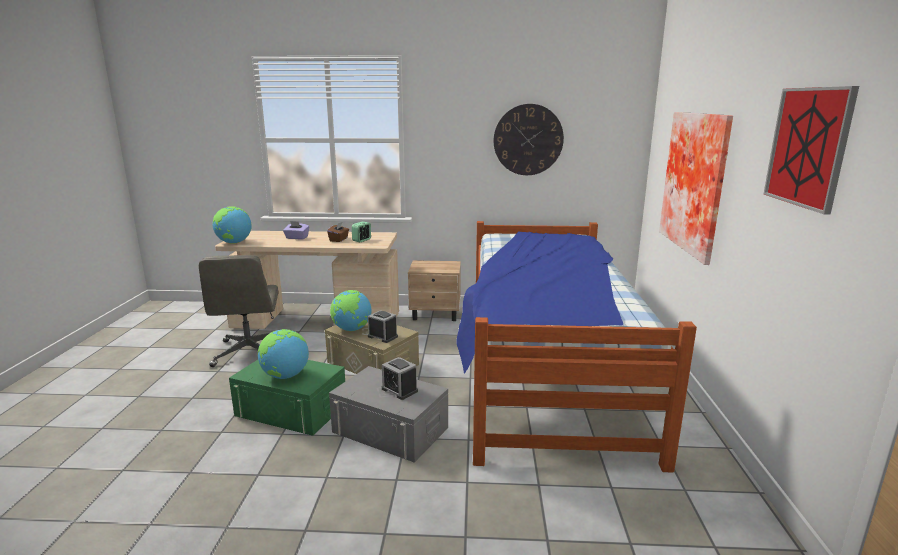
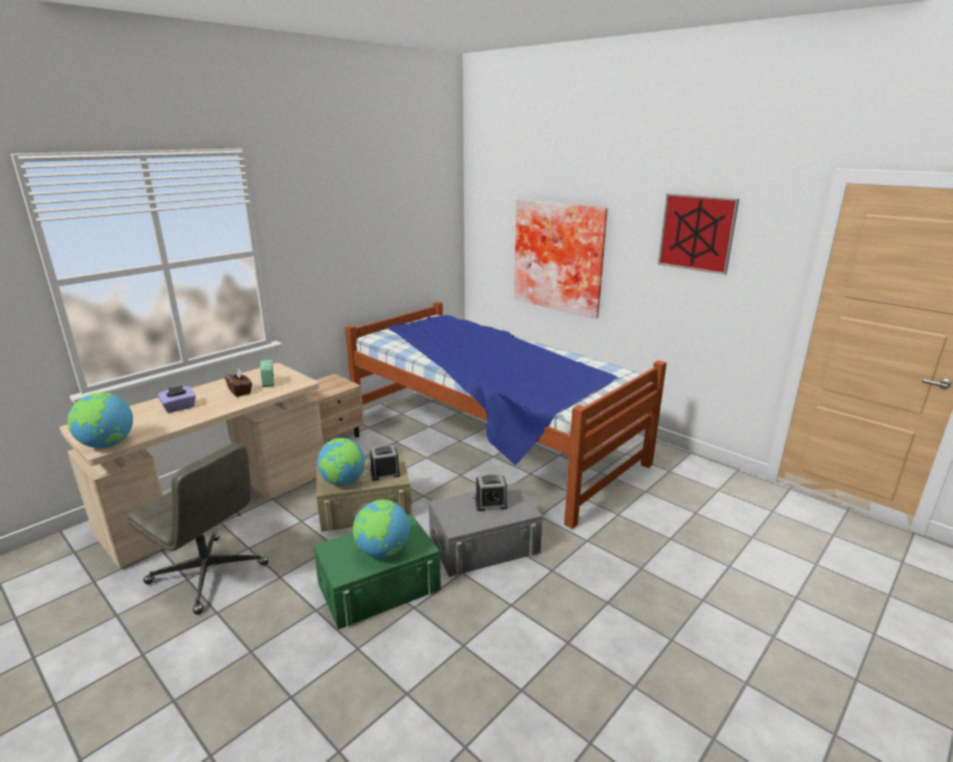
camera: 50 degrees left, 5 degrees up
(528, 140) = (378, 233): wall clock -> none

